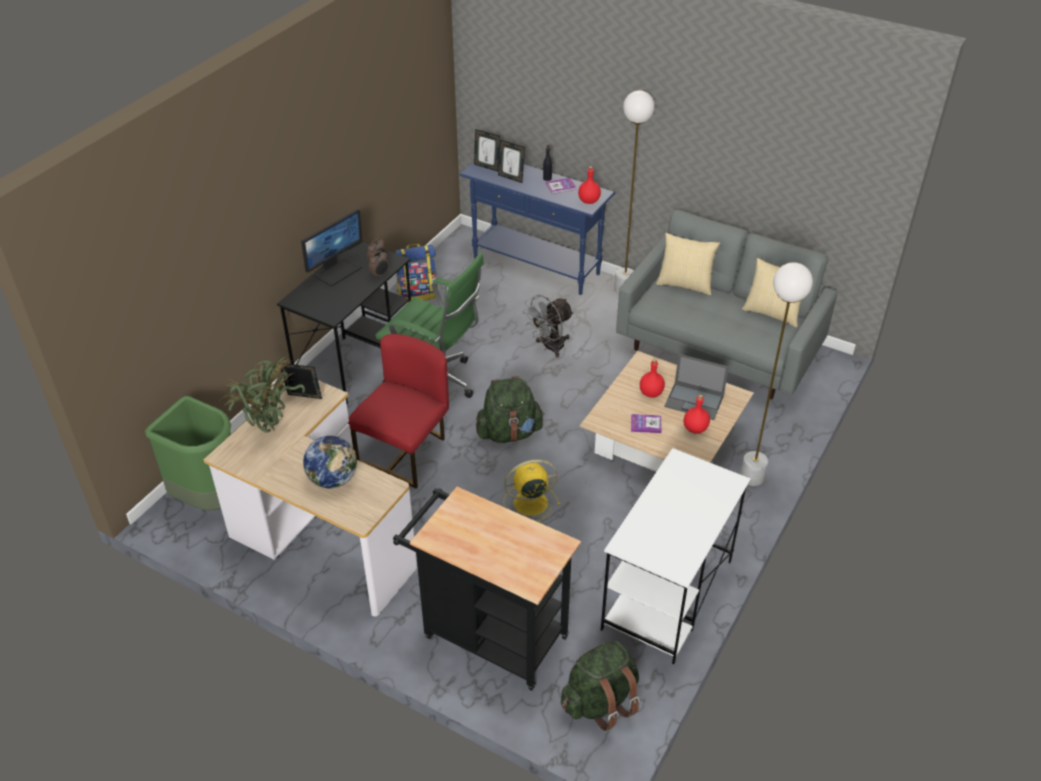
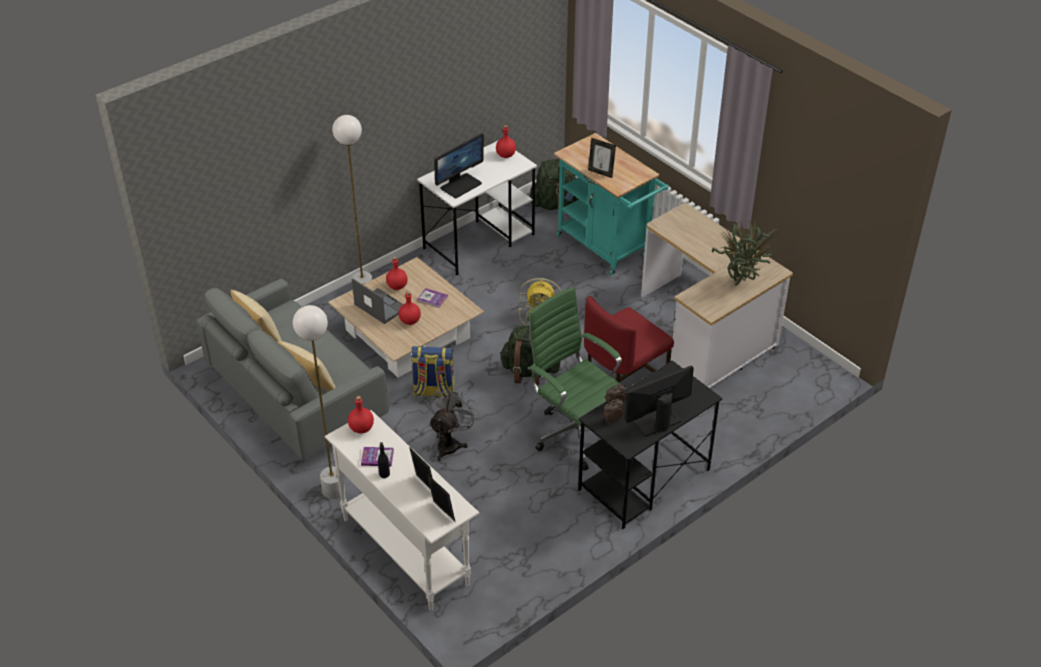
camera: 160 degrees left, 0 degrees up
(211, 498) = (792, 380): green trash can -> none
(304, 399) = (710, 299): picture frame -> picture frame (601, 172)
(333, 479) = (699, 238): globe -> none
(418, 294) = (554, 548): backpack -> backpack (433, 391)
(488, 634) = (607, 248): black cart -> turquoise cart
(536, 266) = (405, 551): blue console table -> white console table
(549, 347) = (450, 443): grey fan -> grey fan turned 45 degrees counterclockwise
(659, 554) = (505, 155): none -> red bottle
(685, 482) = (460, 185): none -> monitor

